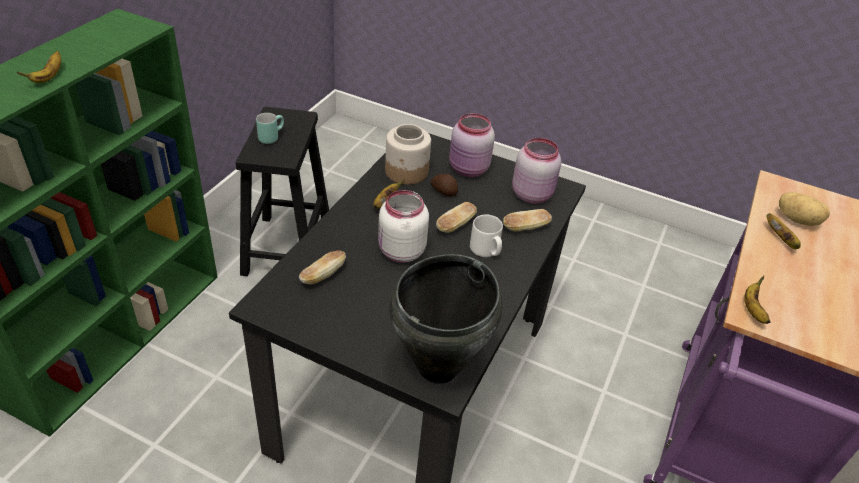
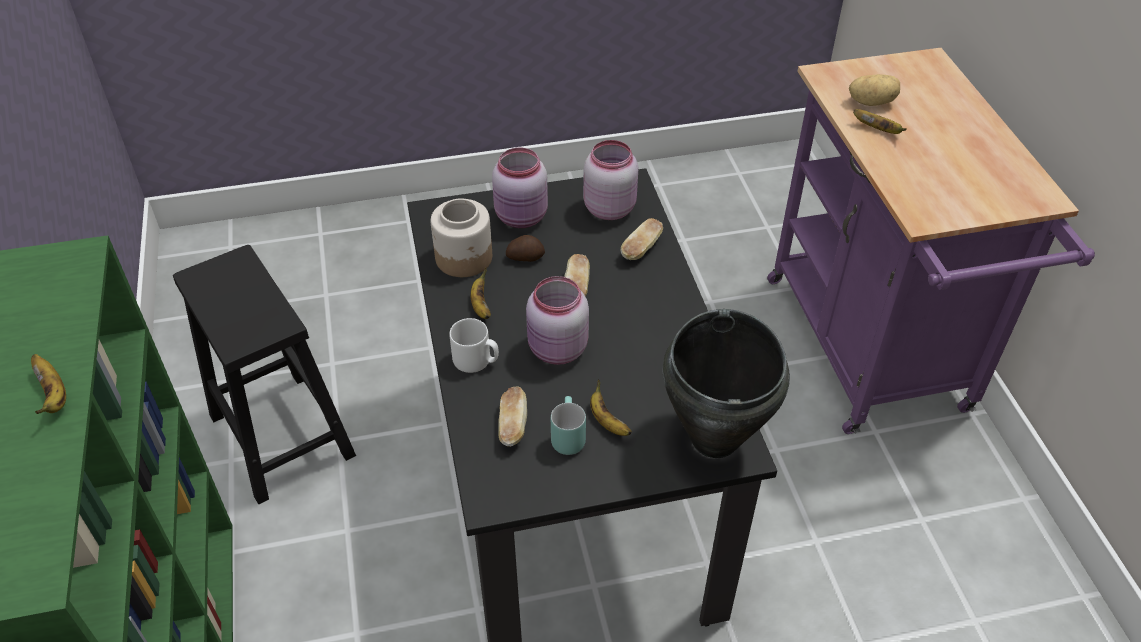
camera: 35 degrees left, 5 degrees up
(271, 137) = (230, 307): turquoise mug -> turquoise mug (565, 436)
(400, 252) = (557, 350): white jar -> pink jar
(486, 250) = (632, 295): white mug -> white mug (476, 361)
(752, 309) = (919, 211): banana -> banana (607, 421)

